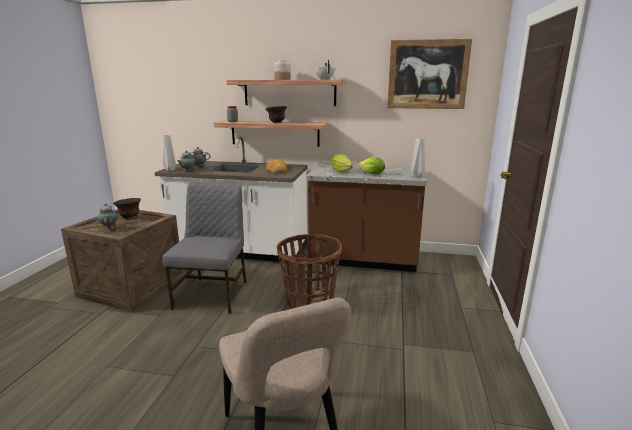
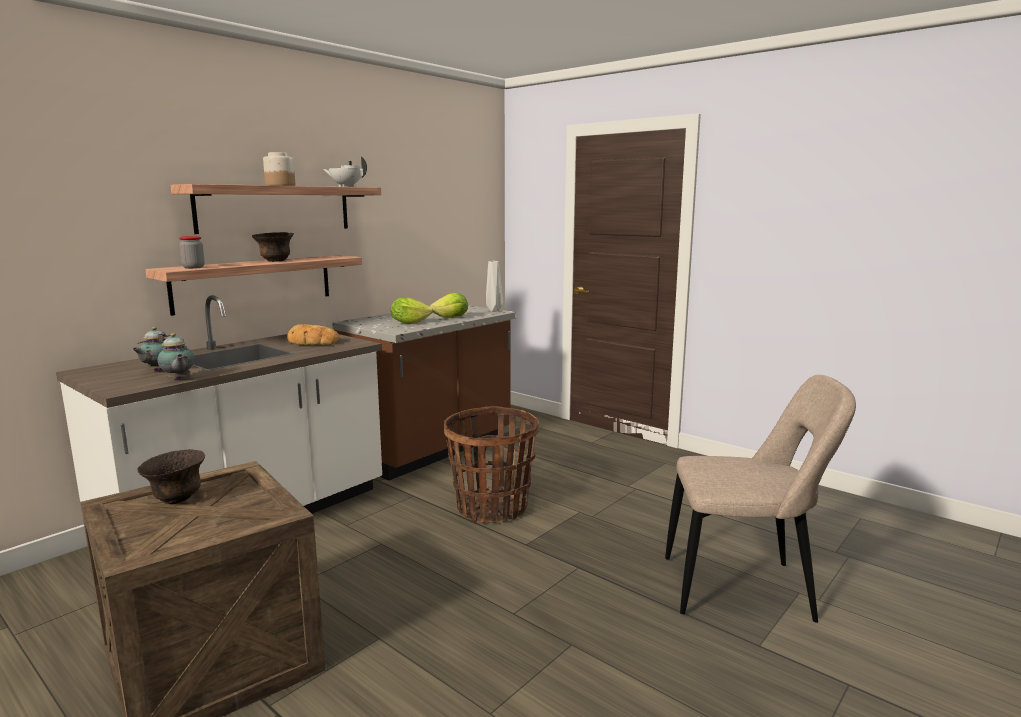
camera: 60 degrees left, 5 degrees down
(109, 228) = (215, 522): teapot -> none
(171, 170) = (126, 387): grey vase -> none
(213, 294) = (374, 573): grey chair -> none
(427, 74) = (445, 183): picture -> none

